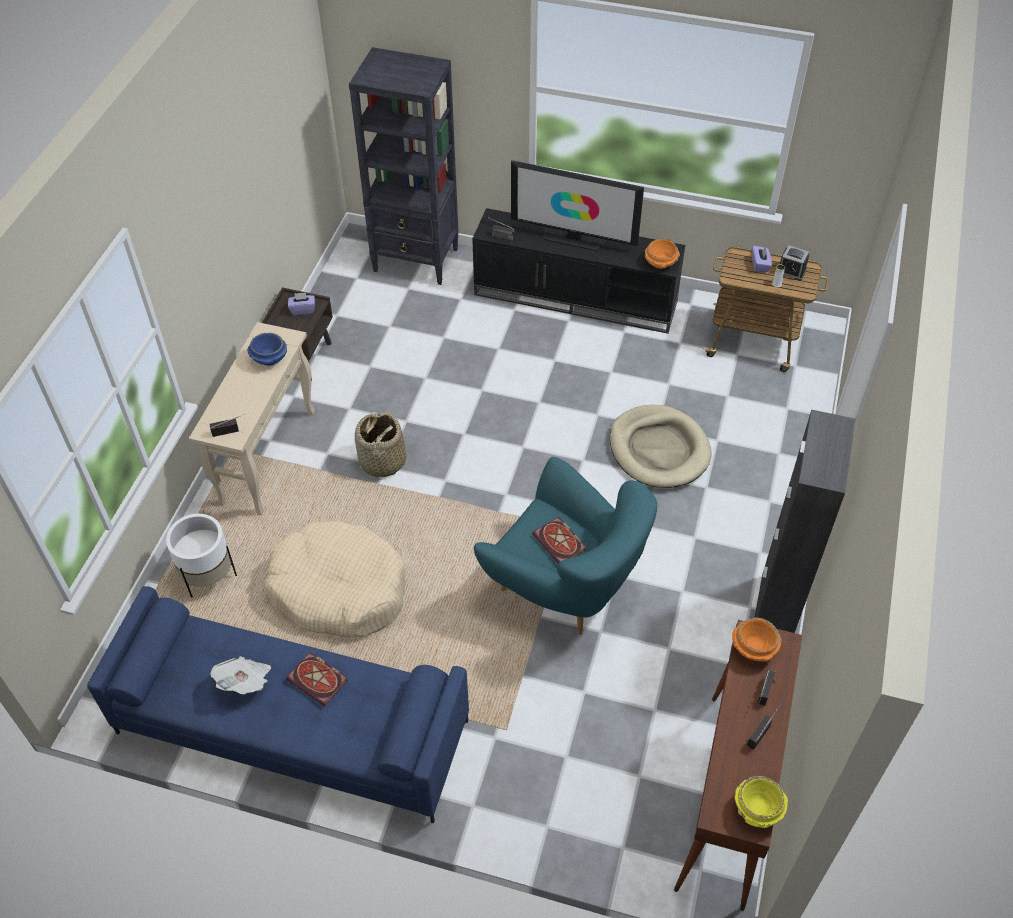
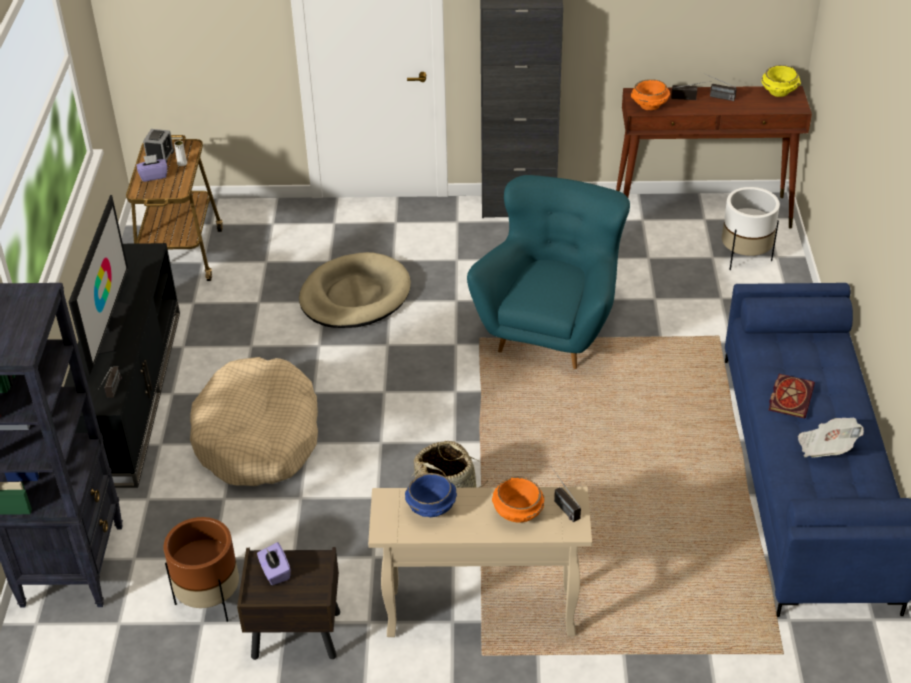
camera: 105 degrees left, 10 degrees down
(208, 577) = (677, 608): white planter -> white planter (745, 257)
(339, 589) = (635, 489): beige dog bed -> beige dog bed (258, 437)
(354, 320) = (209, 599): none -> brown planter
(560, 543) = (549, 279): book -> none
(661, 263) = (144, 256): orange bowl -> orange bowl (517, 512)

